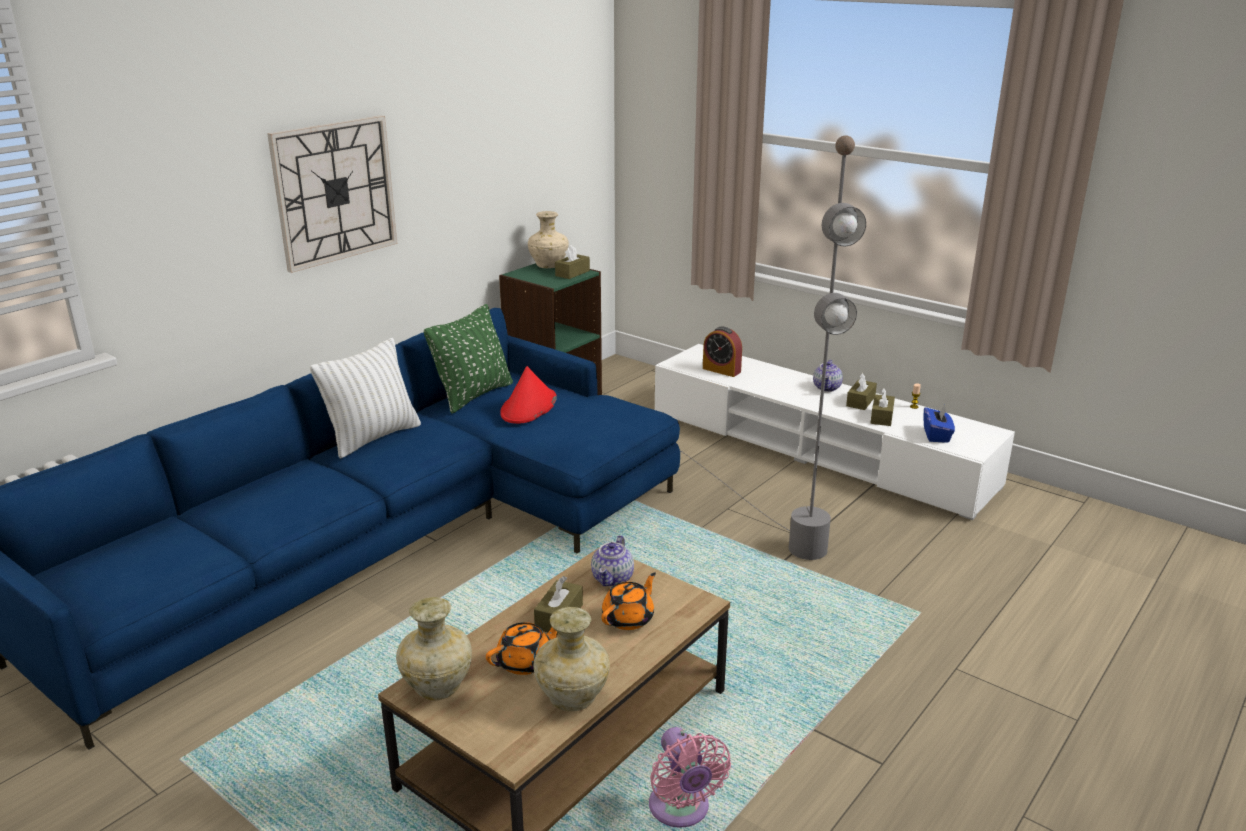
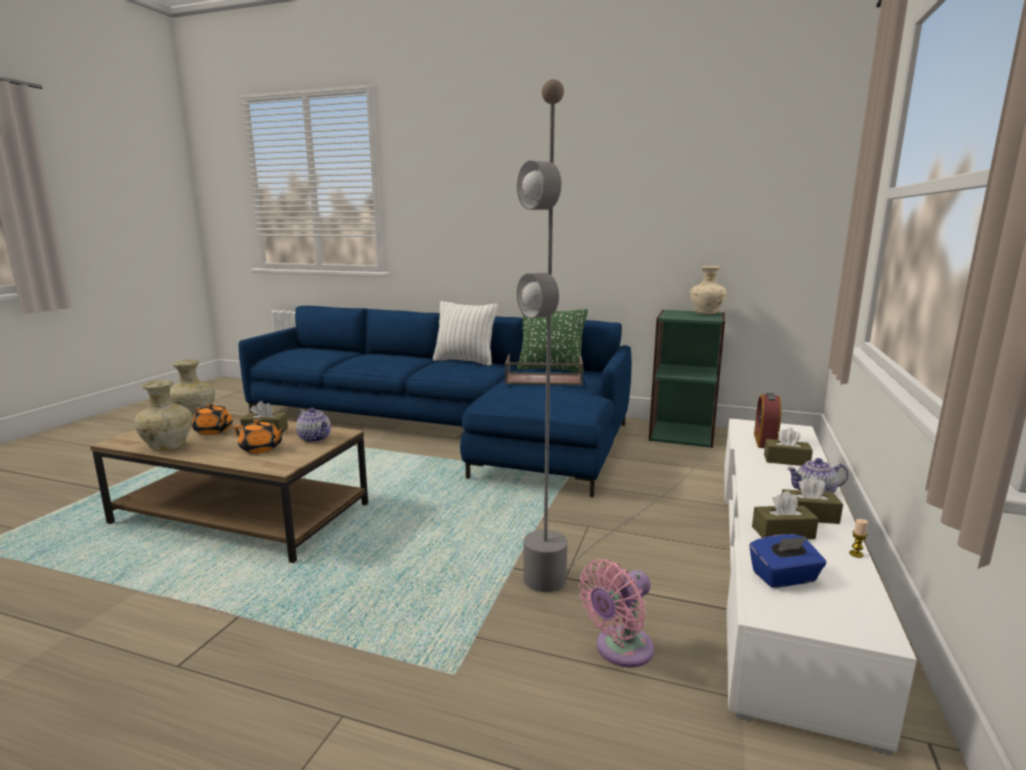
camera: 70 degrees right, 10 degrees down
(335, 192) = (529, 214): wall clock -> none
(528, 407) = (542, 379): red hat -> brown tray
(572, 273) = (702, 317): brown tissue box -> brown tissue box (786, 460)
(613, 579) = (315, 438): teapot -> teapot turned 135 degrees counterclockwise
(681, 810) = (151, 566): pink fan -> pink fan (620, 650)

